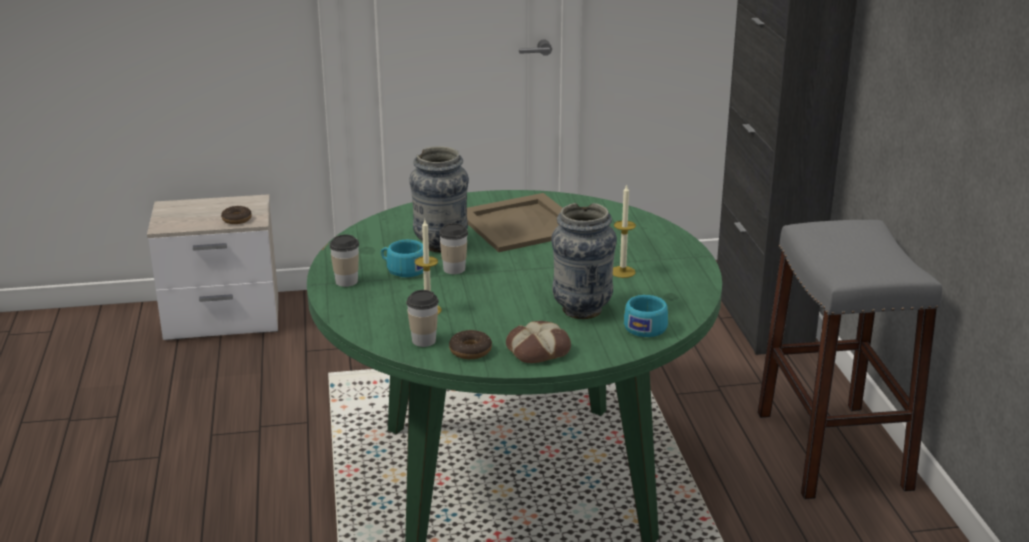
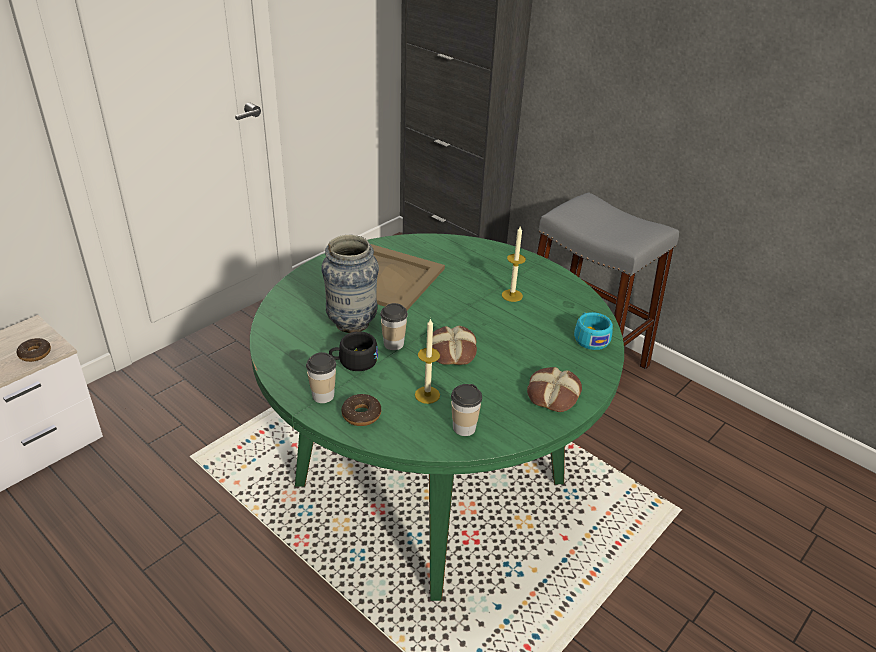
camera: 40 degrees left, 10 degrees up
(402, 269) = (353, 361): turquoise cup -> black cup
(470, 351) = (510, 420): donut -> donut (361, 414)
(496, 290) = (451, 351): none -> bread
(582, 310) = (531, 342): vase -> none

